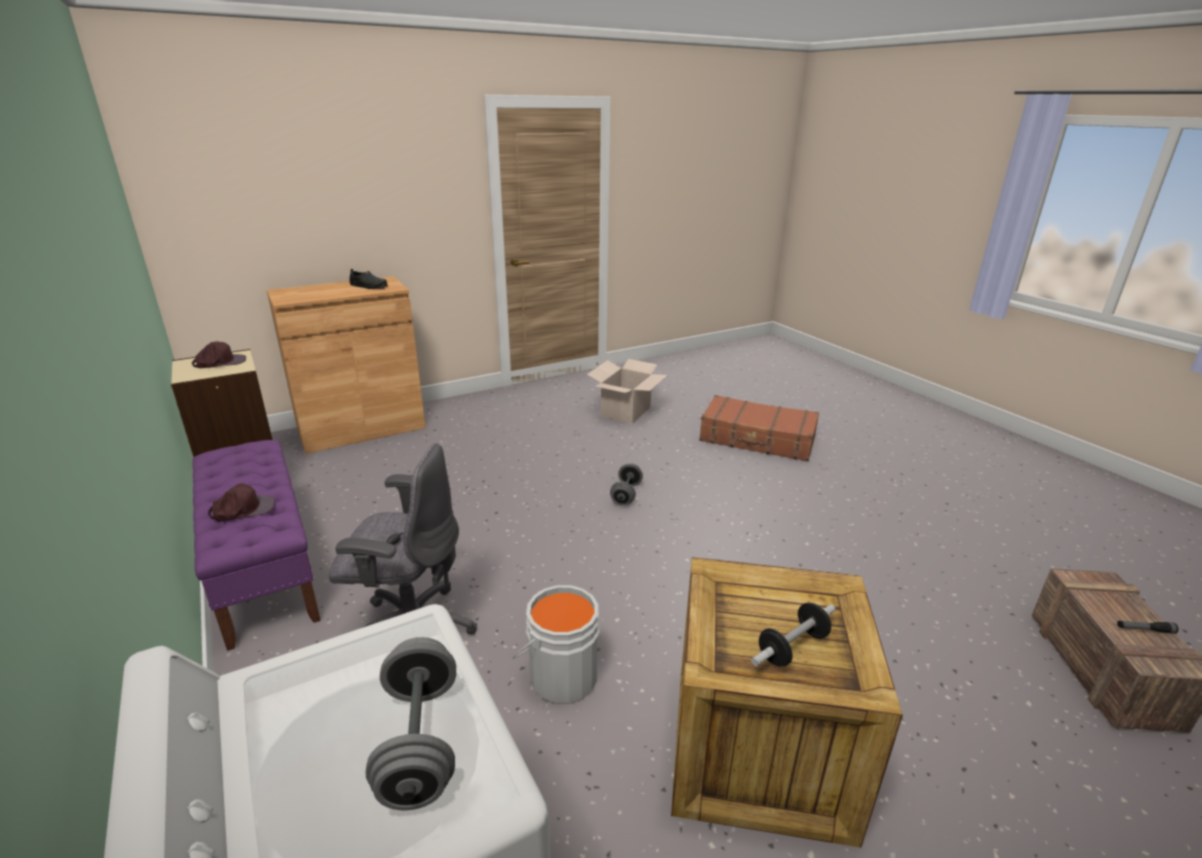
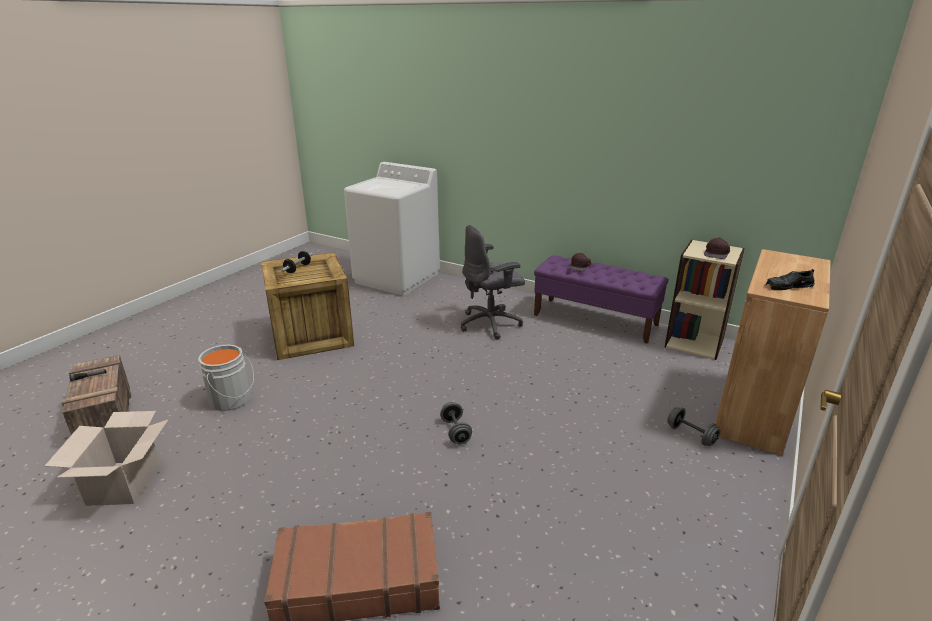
camera: 150 degrees right, 0 degrees up
(419, 743) = (374, 186): grey dumbbell -> grey dumbbell (691, 435)
(561, 675) = (408, 331): grey bucket -> grey bucket (232, 400)
(625, 411) = (567, 567): cardboard box -> cardboard box (125, 483)

